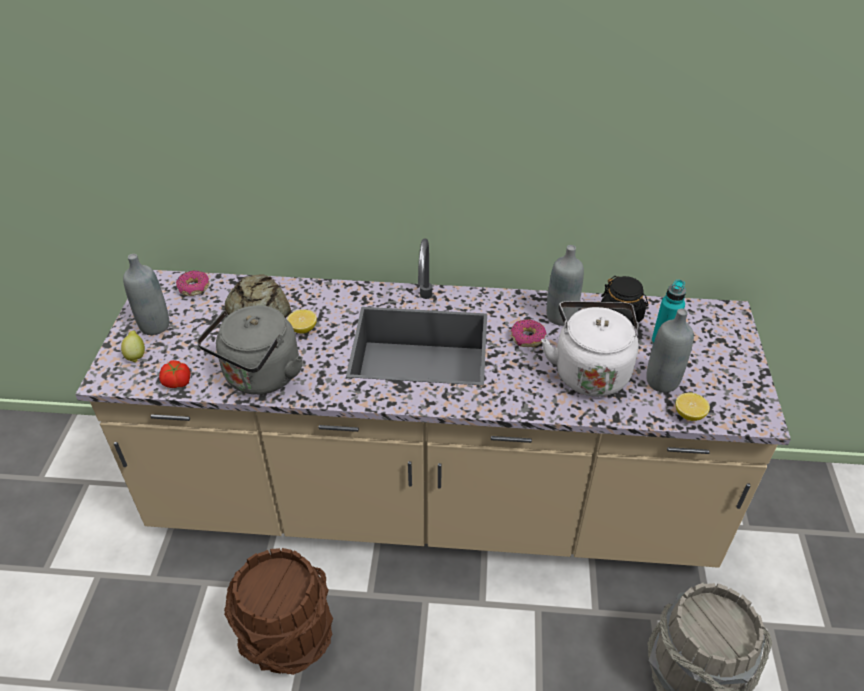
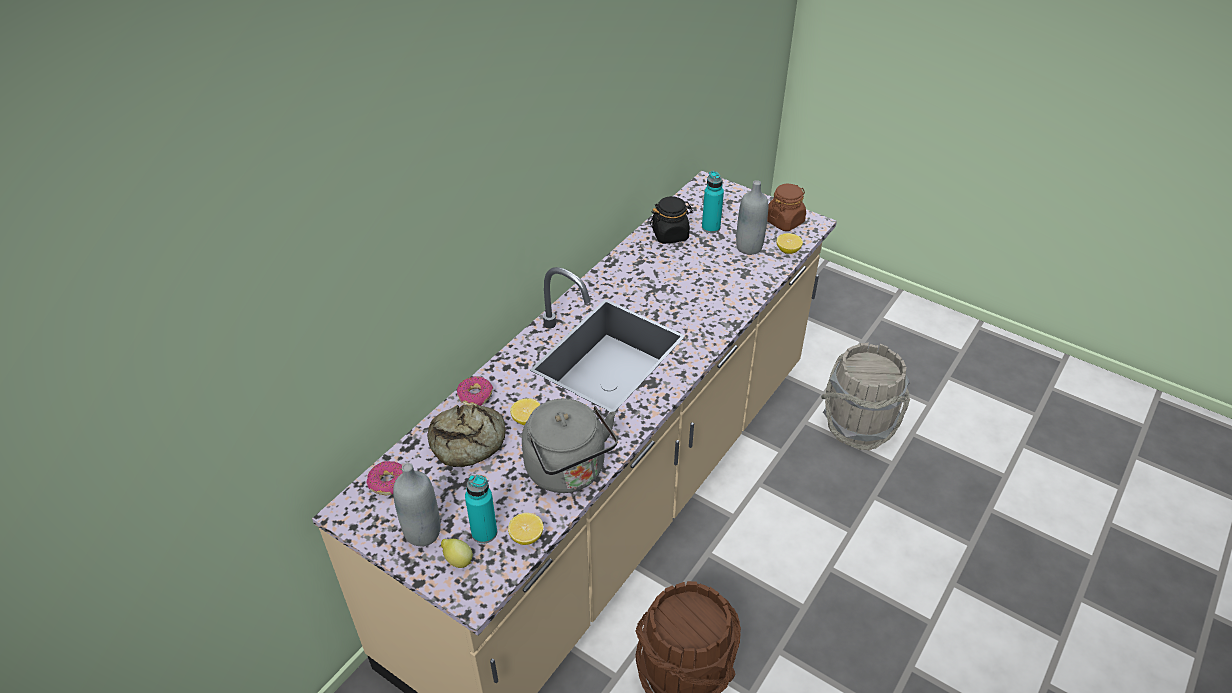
camera: 60 degrees left, 0 degrees up
(170, 357) = (484, 532): none -> turquoise bottle
(177, 382) = (526, 537): tomato -> lemon
(528, 338) = (652, 289): donut -> donut (475, 395)
(560, 316) = (643, 262): grey bottle -> none
(589, 371) = (712, 275): white kettle -> none
(736, 394) = (784, 221): none -> brown jar

